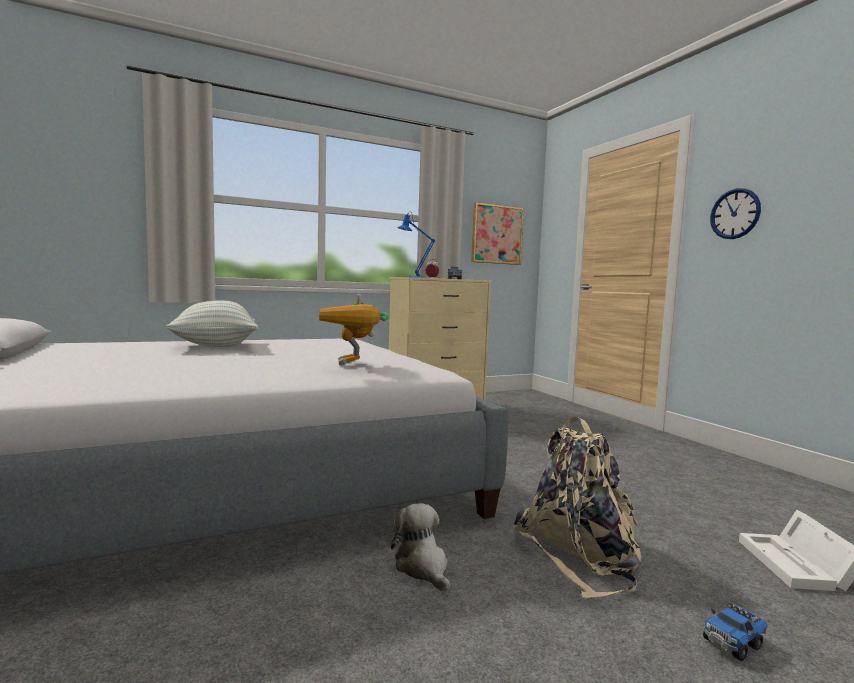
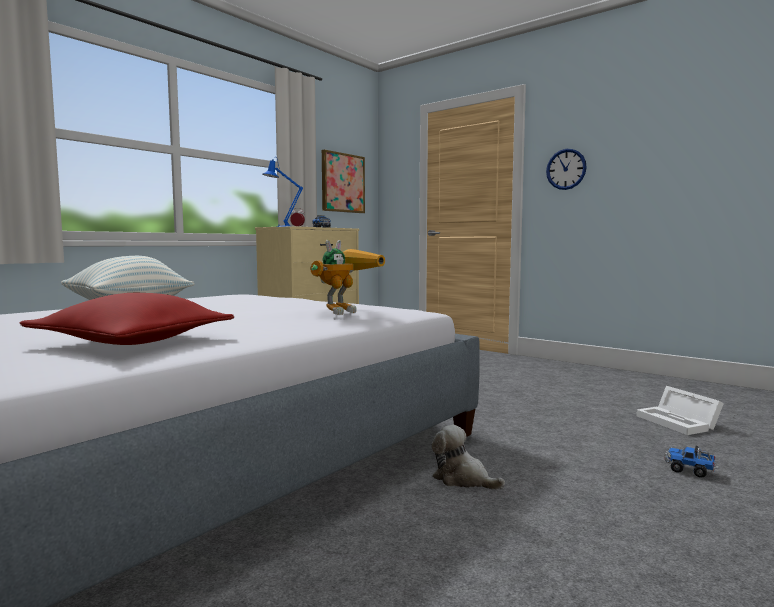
camera: 25 degrees left, 0 degrees up
(116, 376) = (133, 342): none -> red pillow
(355, 365) = (345, 311): toy robot -> toy robot turned 105 degrees counterclockwise
(581, 552) = (556, 443): beige backpack -> none
(732, 643) = (690, 470): toy truck -> toy truck turned 90 degrees clockwise

